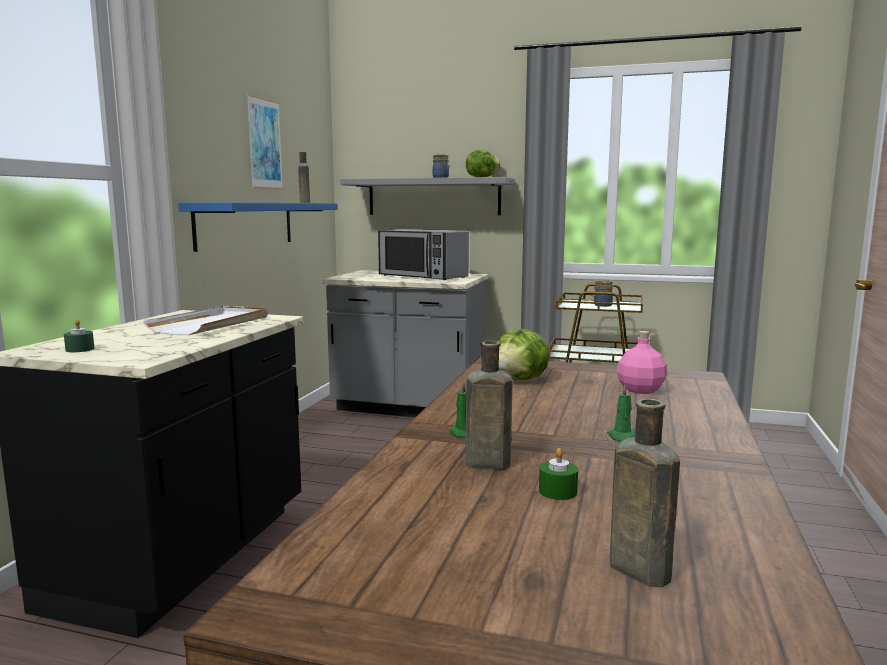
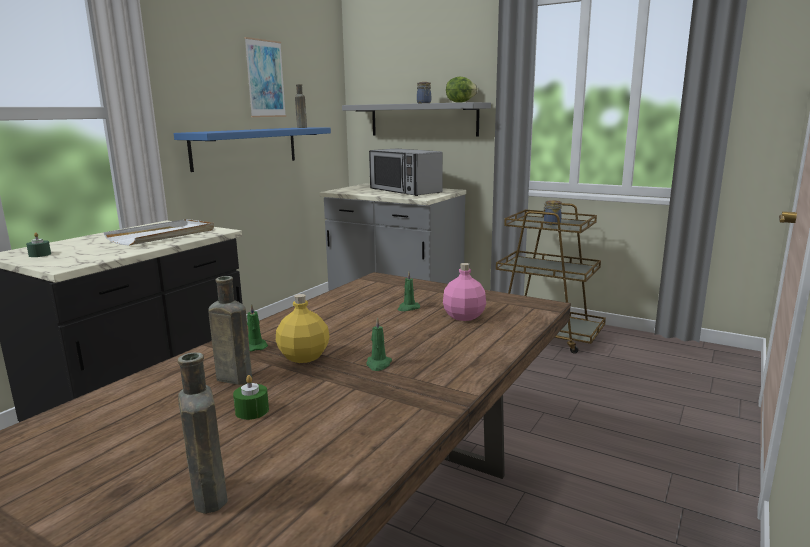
camera: 15 degrees right, 5 degrees up
(521, 379) = (375, 298): lettuce -> none
(532, 438) = (303, 357): none -> yellow bottle
(572, 386) = (408, 308): none -> green candle

